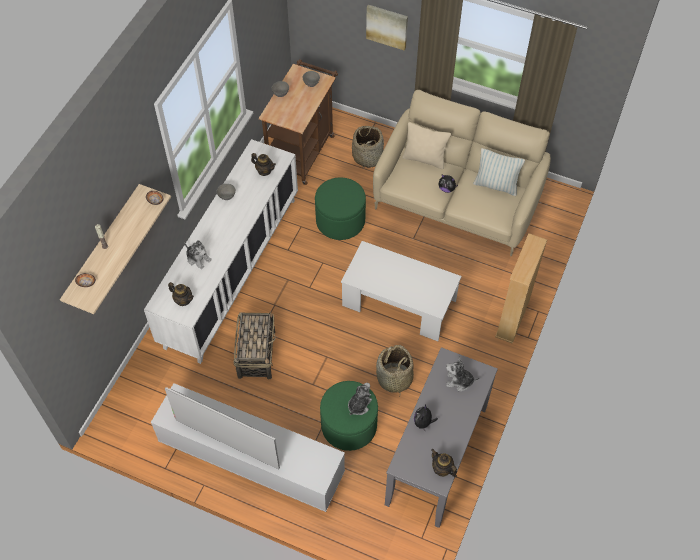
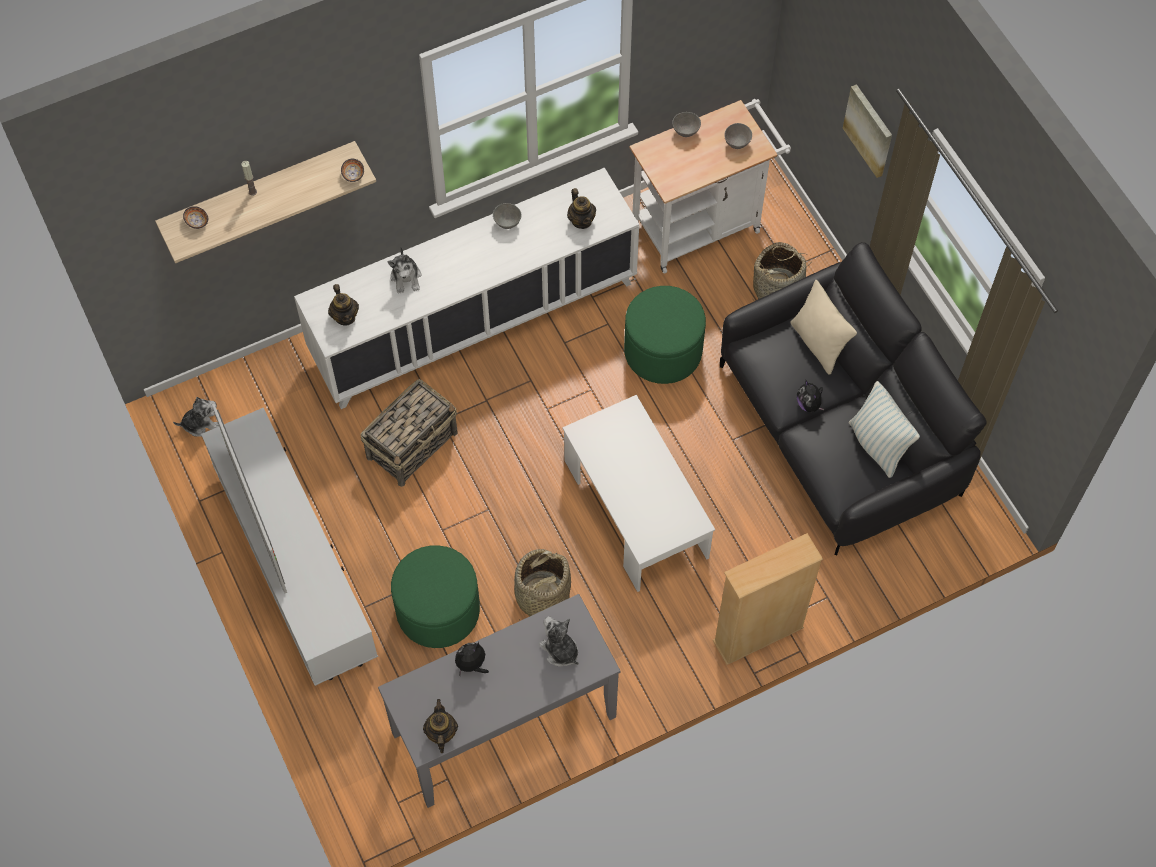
camera: 40 degrees right, 5 degrees up
(303, 150) = (703, 224): brown cart -> white cart
(359, 405) = (444, 591): plush toy -> plush toy (200, 423)
(457, 200) = (838, 430): beige sofa -> black sofa

